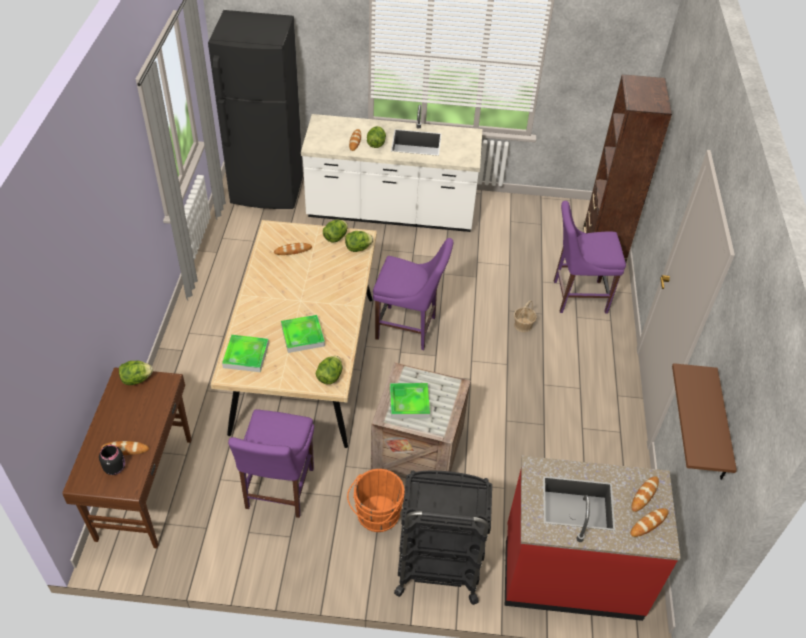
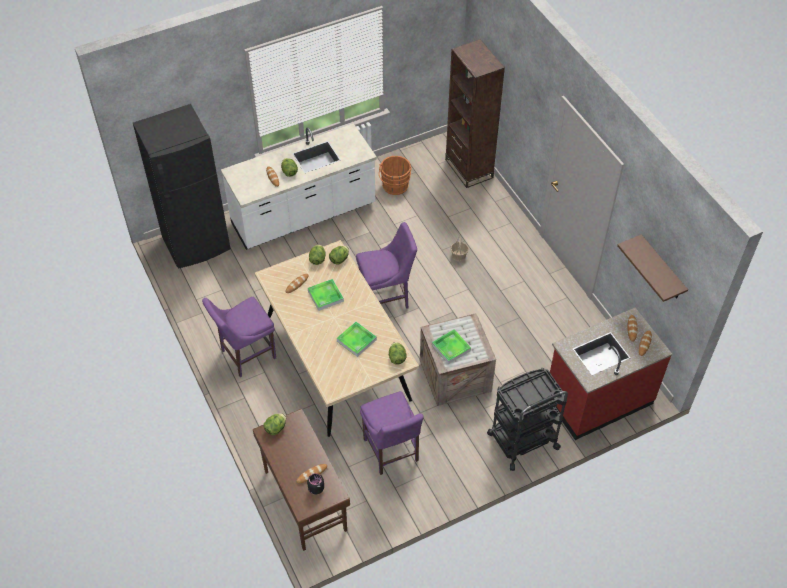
camera: 30 degrees left, 5 degrees up
(246, 355) = (332, 373): tray -> tray (325, 296)
(376, 516) = (463, 432): orange bucket -> orange bucket (395, 187)
(576, 296) = (477, 216): purple chair -> purple chair (245, 355)

